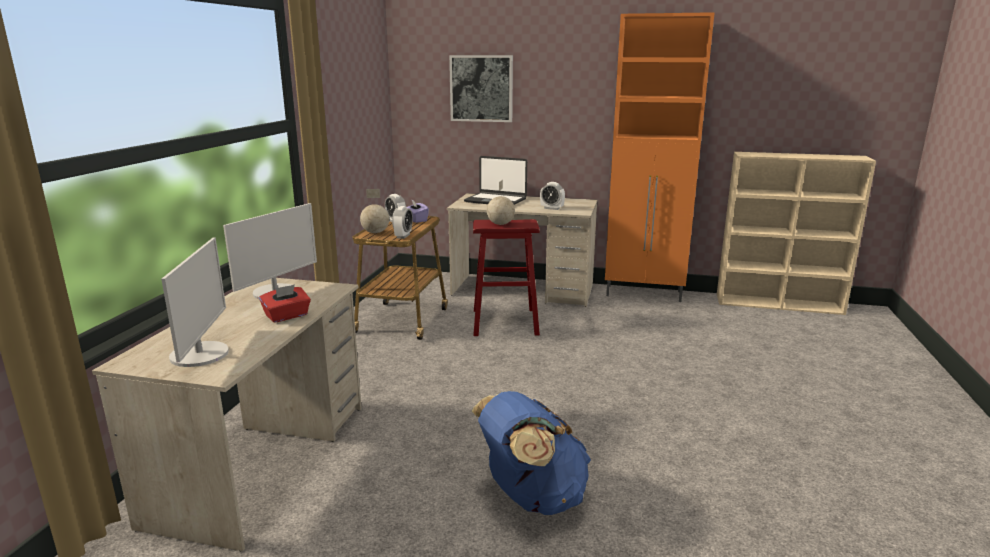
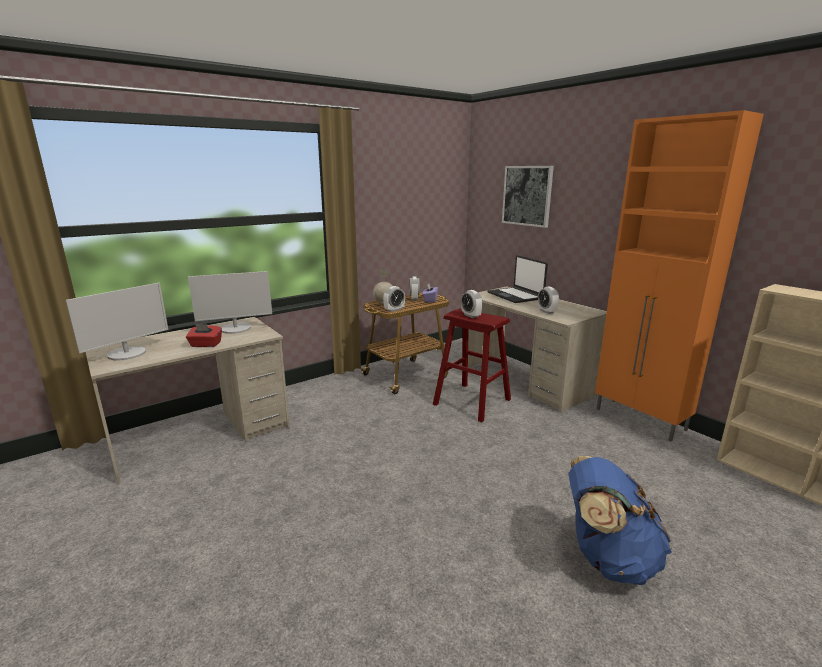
camera: 40 degrees right, 0 degrees up
(501, 224) = (471, 316): globe -> alarm clock
(531, 497) = (276, 545): blue backpack -> blue backpack (607, 557)

